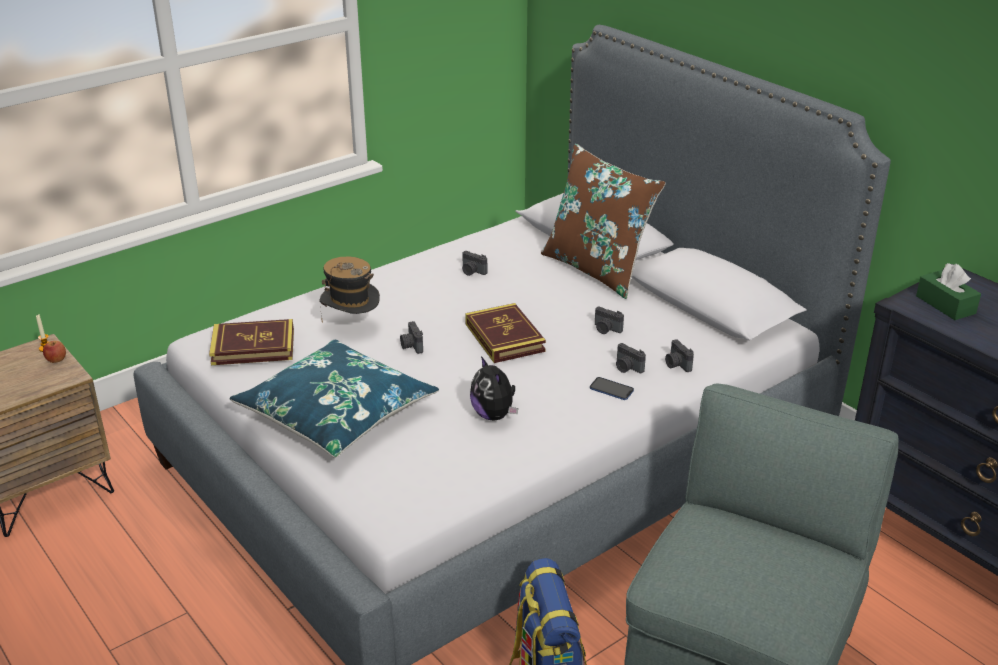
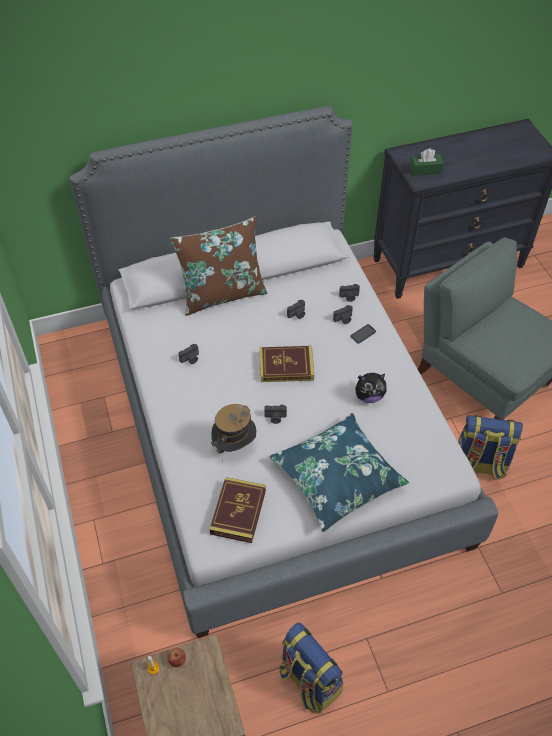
camera: 70 degrees left, 20 degrees up
(115, 568) = (308, 681): none -> backpack

